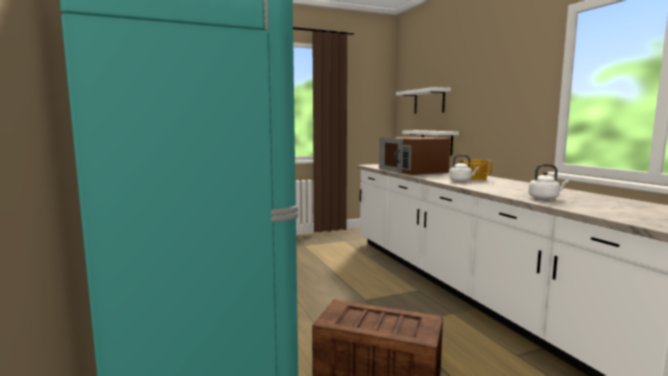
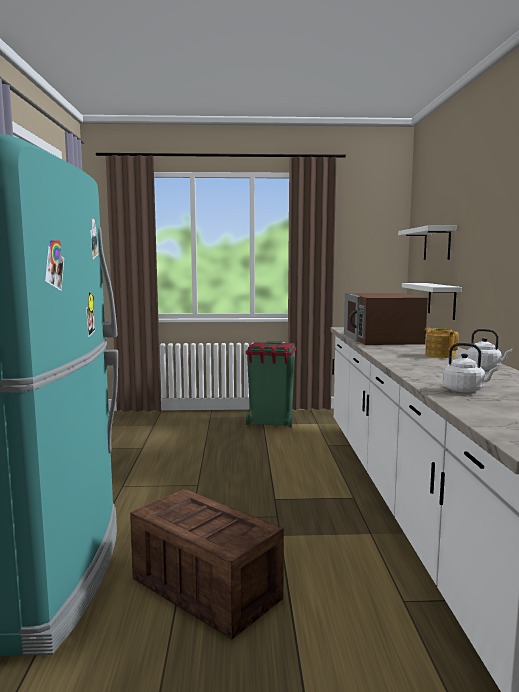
camera: 20 degrees right, 0 degrees up
(309, 244) = (271, 423): none -> green trash can
(461, 181) = (411, 357): white kettle -> white kettle (485, 368)

